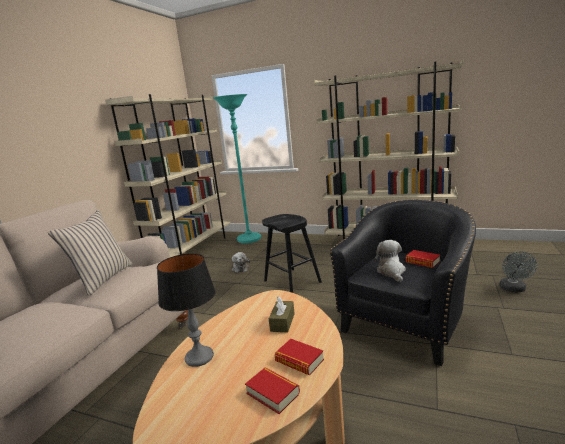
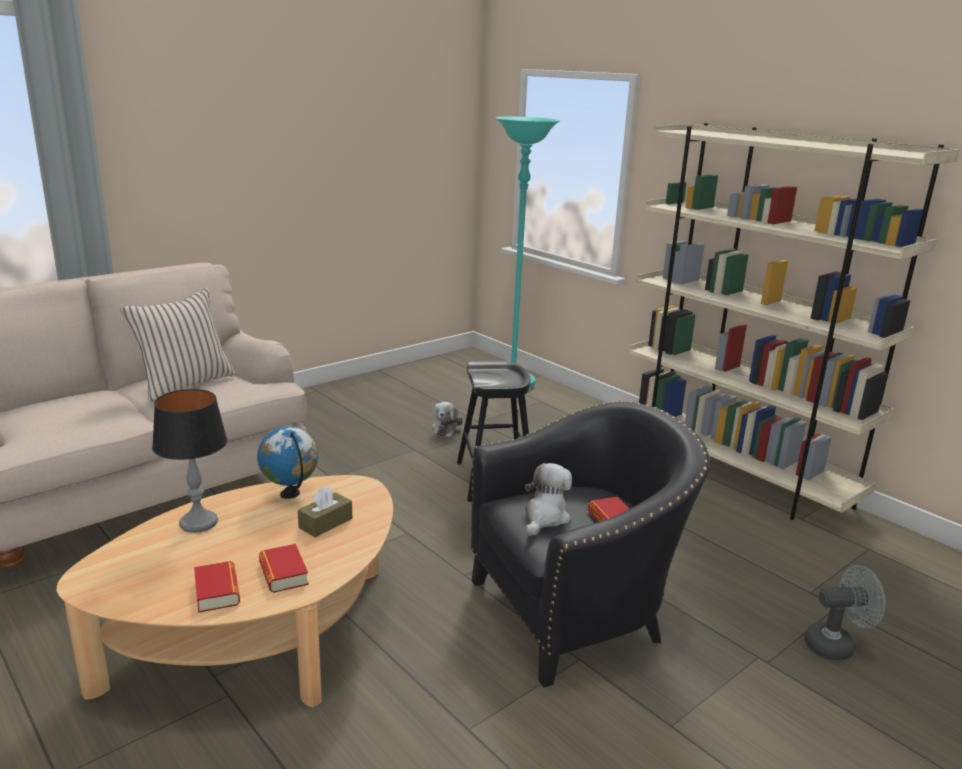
camera: 25 degrees right, 5 degrees up
(193, 250) = (414, 373): beige bookcase -> none
(238, 316) = (290, 494): none -> globe
(514, 289) = (836, 645): grey fan -> grey fan turned 135 degrees counterclockwise

